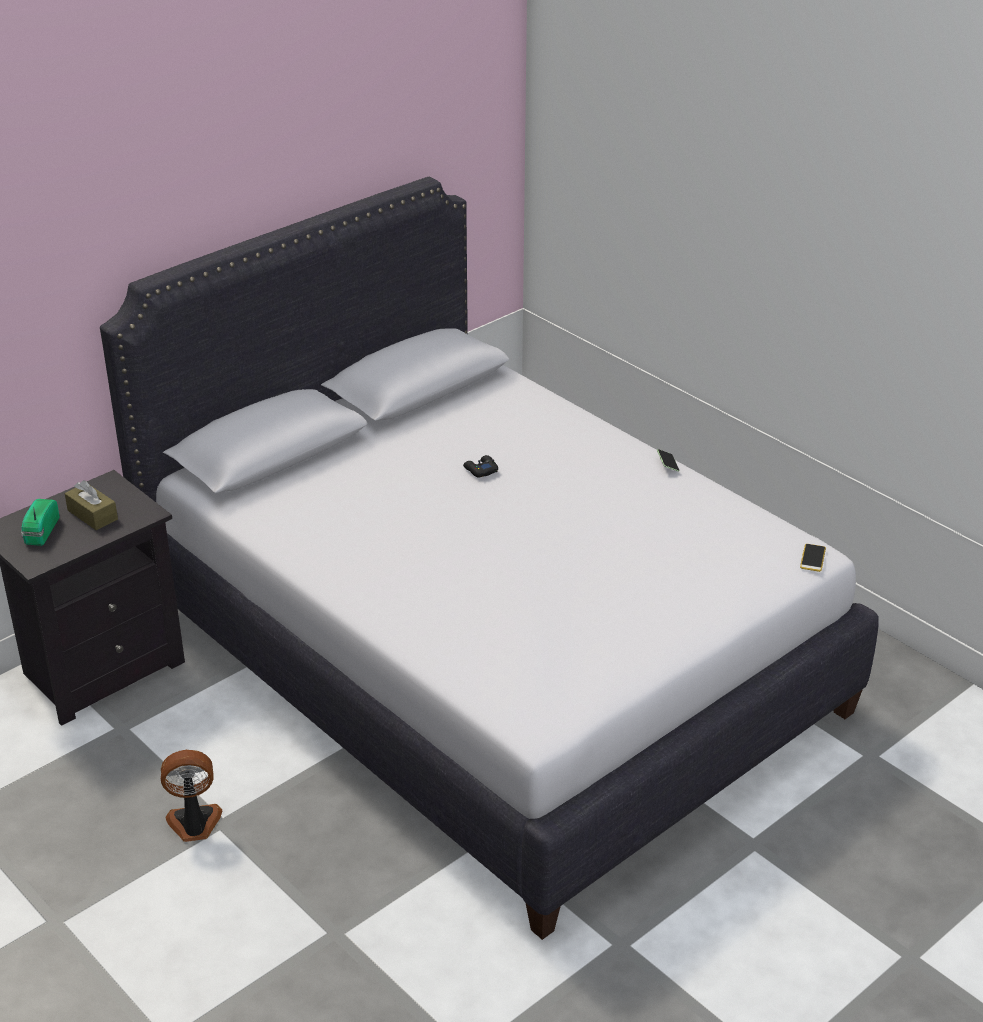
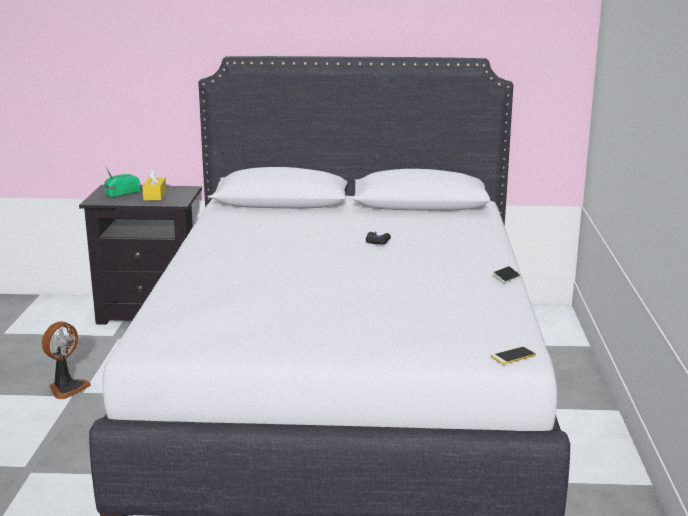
camera: 45 degrees right, 15 degrees down
(92, 515) = (155, 195): brown tissue box -> yellow tissue box
(194, 824) = (66, 388): fan -> fan turned 90 degrees clockwise

